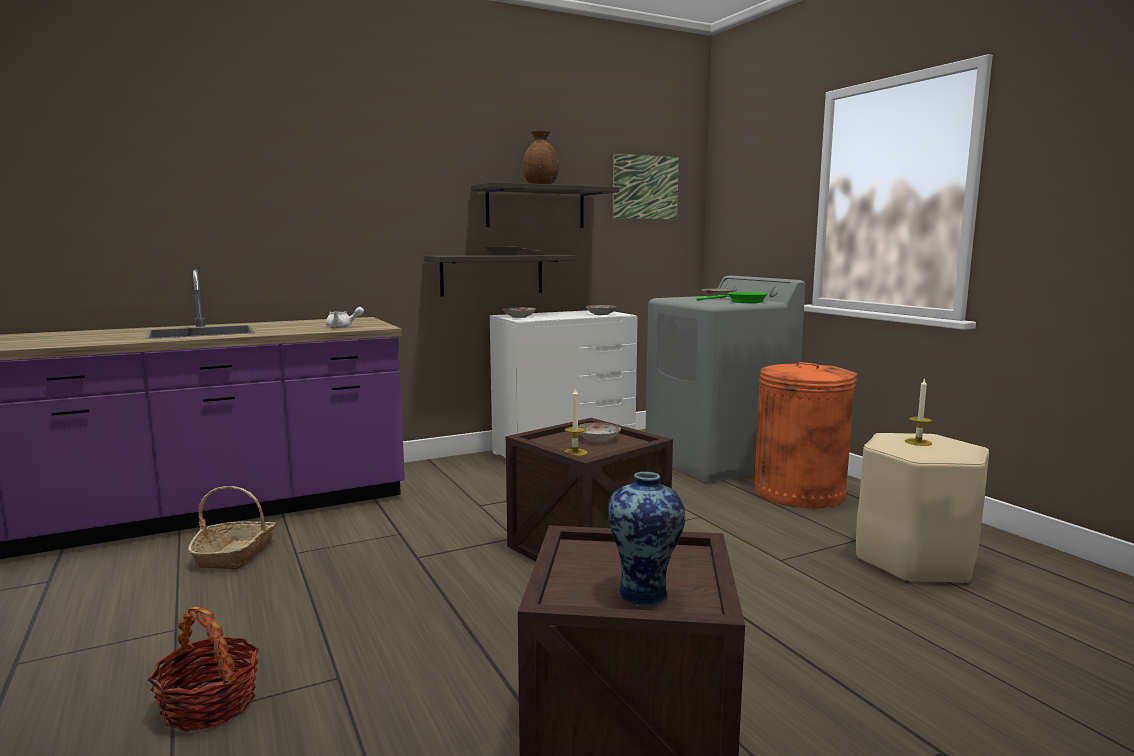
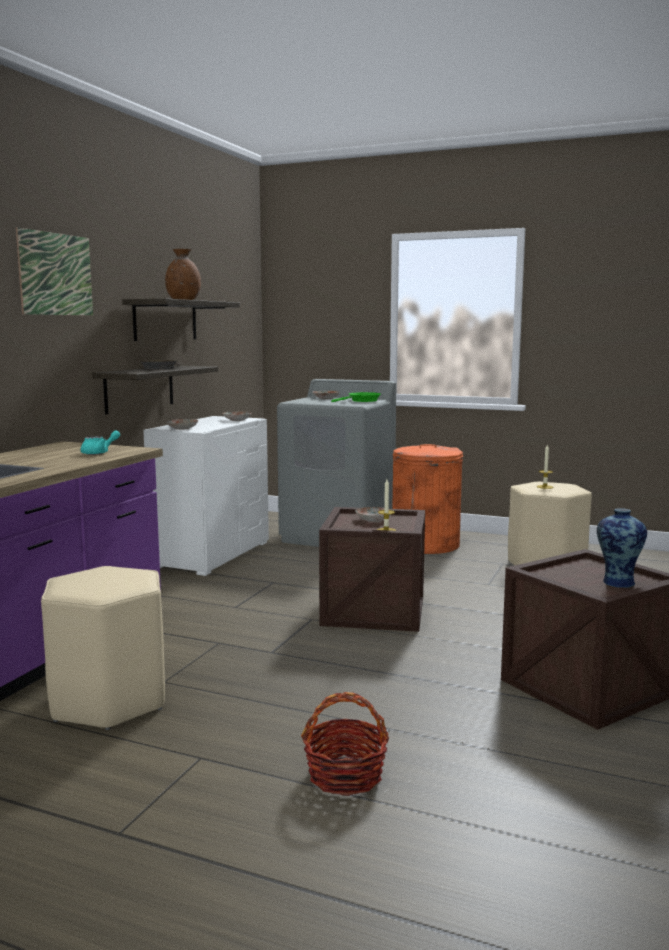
camera: 40 degrees left, 0 degrees up
(235, 554) = (109, 701): basket -> beige stool
(343, 326) = (99, 453): white teapot -> turquoise teapot
(645, 187) = (230, 300): picture -> picture (56, 274)

